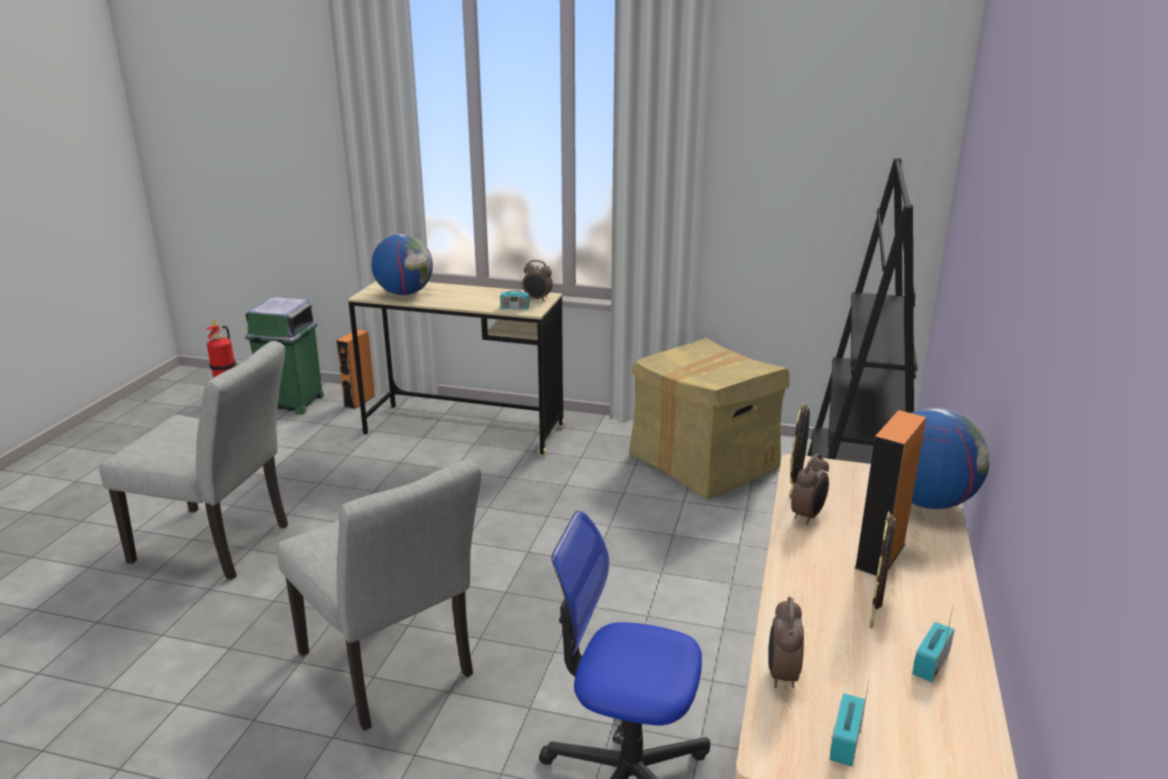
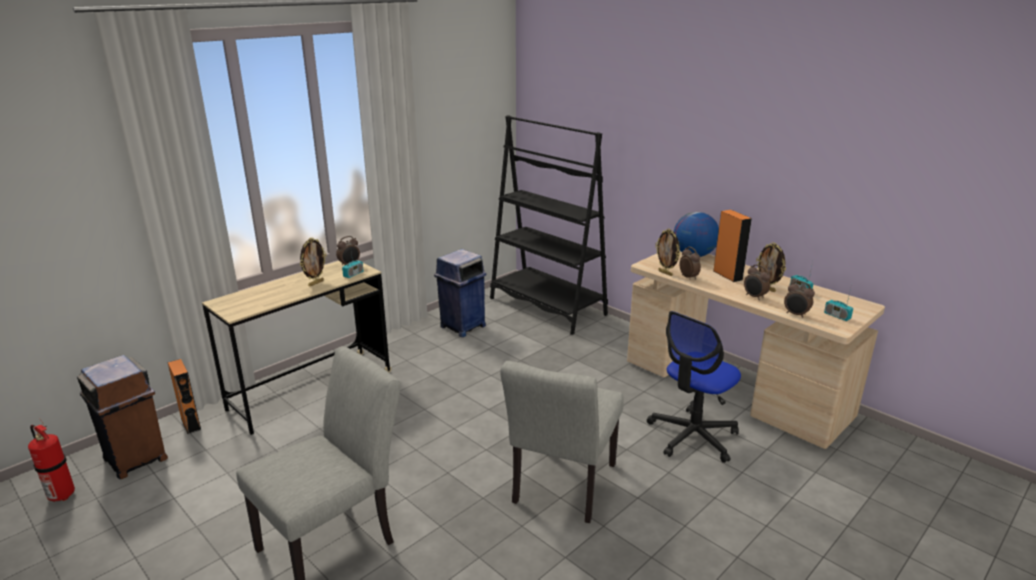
camera: 60 degrees left, 0 degrees up
(292, 403) = (136, 459): green trash can -> brown trash can
(392, 671) = (561, 489): grey chair -> grey chair turned 120 degrees clockwise
(404, 293) = (257, 300): globe -> none
(471, 301) = (315, 283): none -> picture frame
(704, 462) = (462, 326): cardboard box -> blue trash can
(810, 606) = (754, 297): none -> alarm clock

